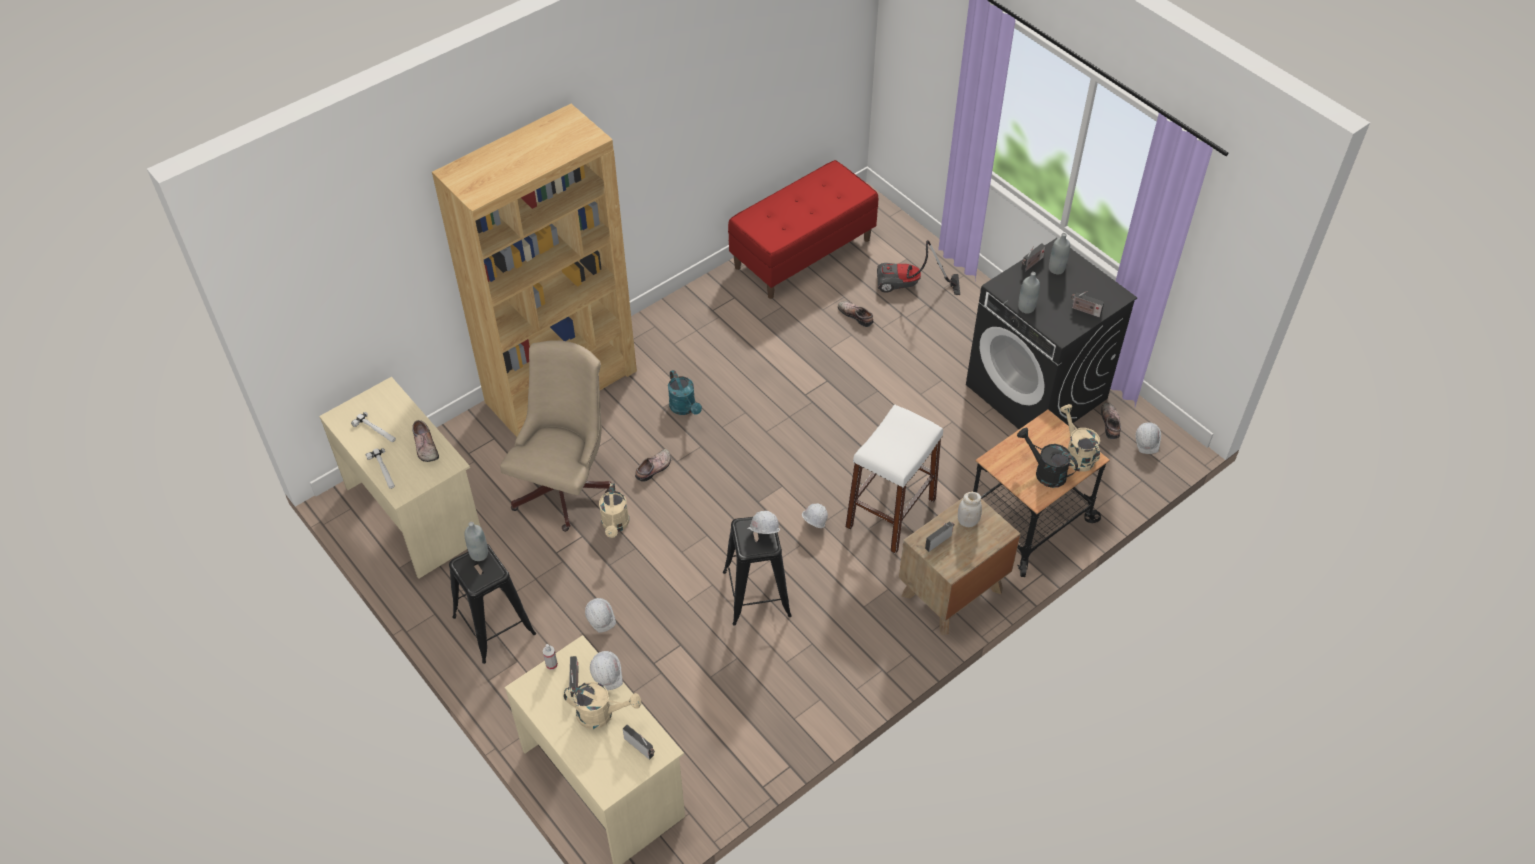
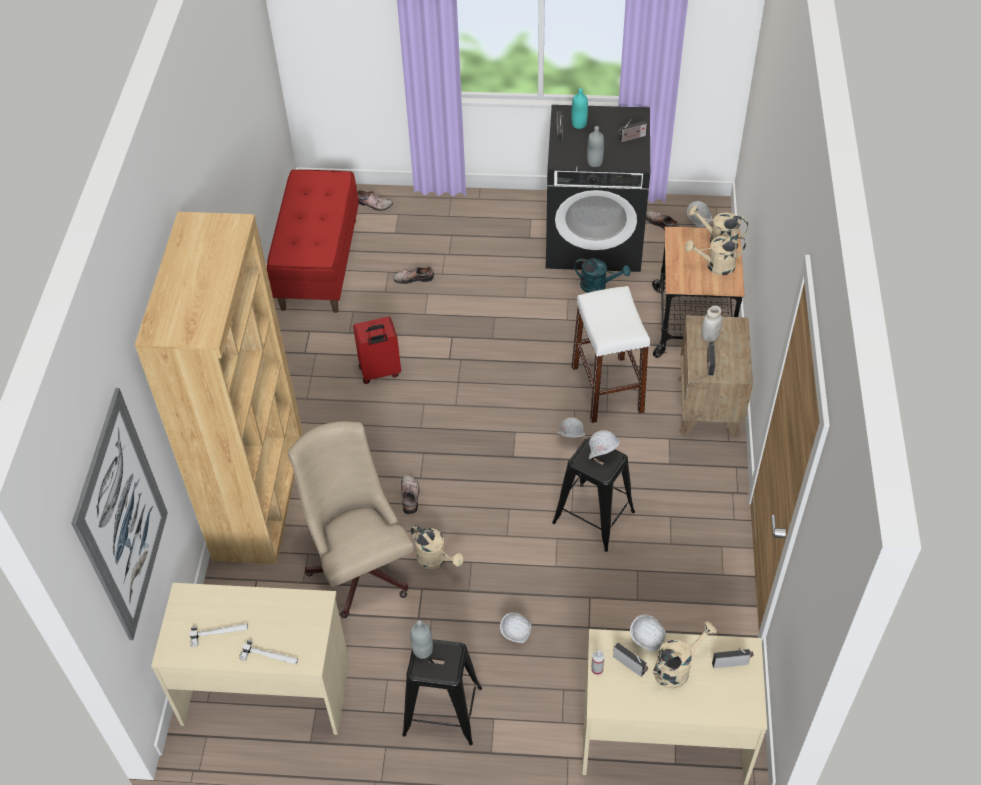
camera: 45 degrees left, 0 degrees up
(344, 288) = (122, 517): none -> picture
(424, 446) = (279, 609): shoe -> shoe (374, 204)
(685, 408) = (376, 436): turquoise watering can -> turquoise watering can (598, 286)
(744, 365) = (380, 372): none -> red suitcase
(910, 286) = (425, 231): vacuum cleaner -> none
(1045, 472) = (715, 266): black watering can -> beige watering can
(1056, 269) = (579, 124): grey bottle -> turquoise bottle

